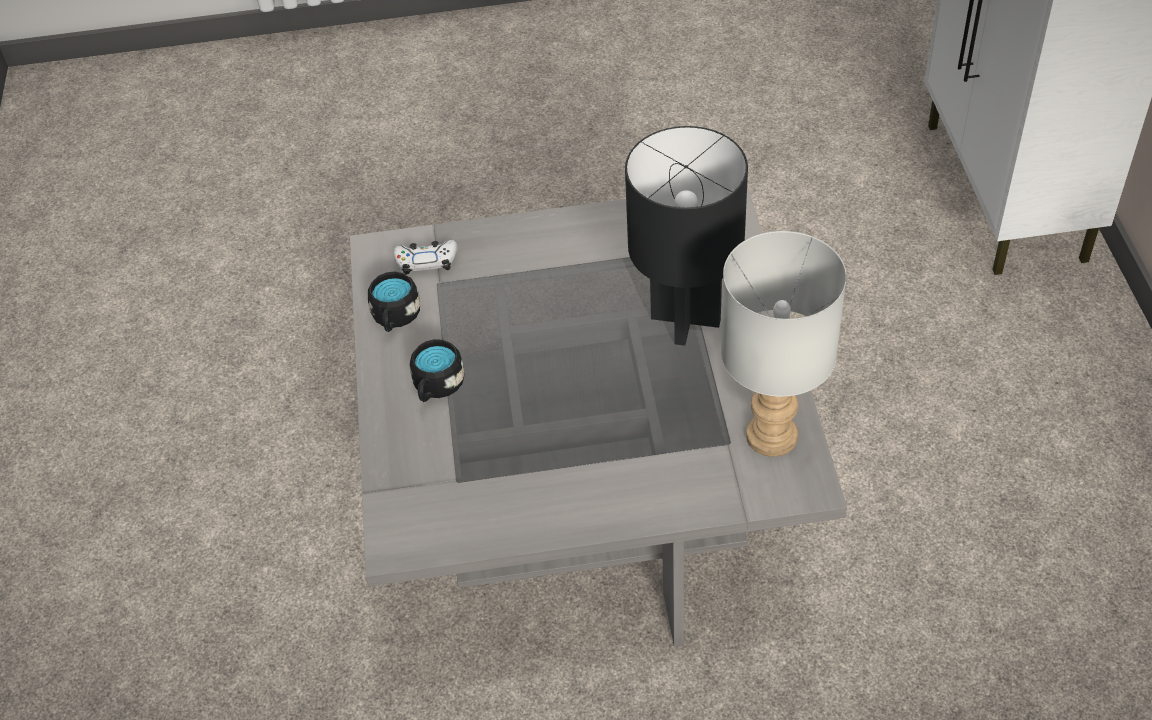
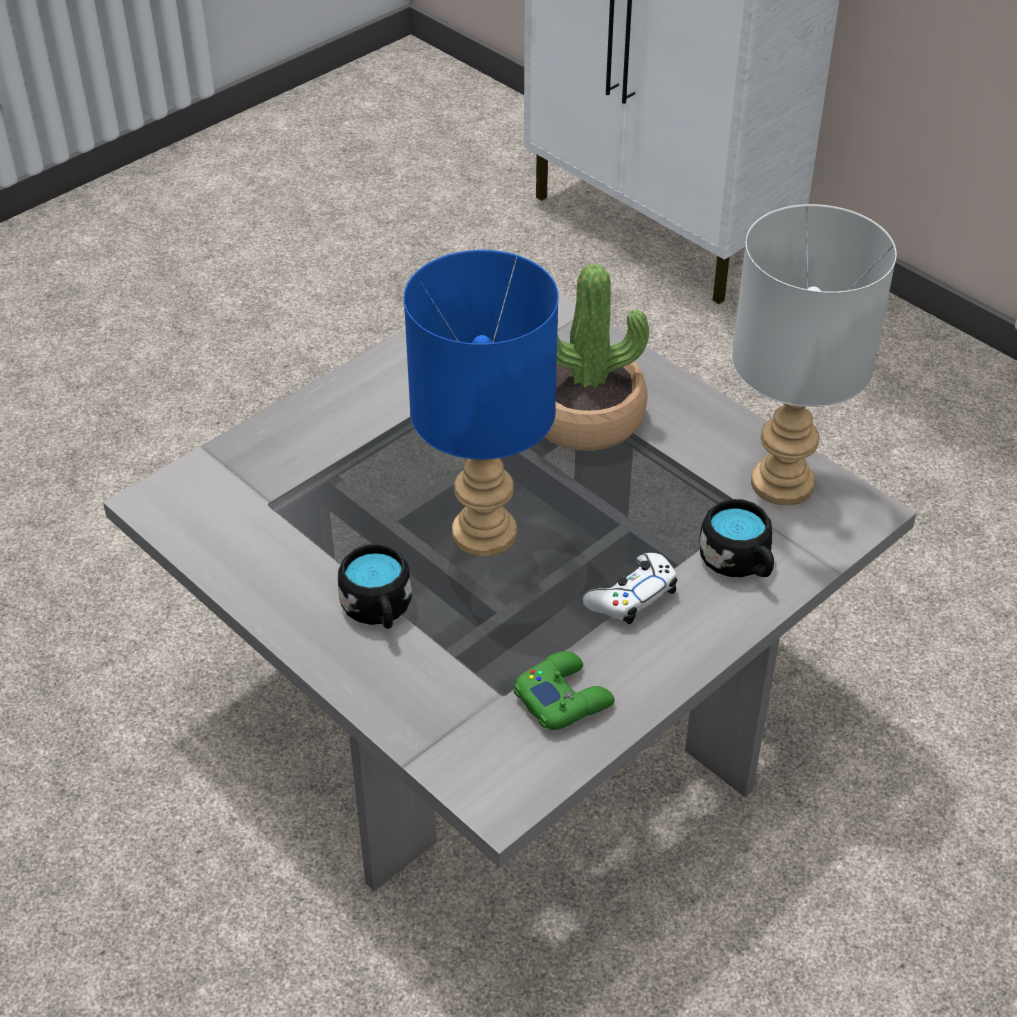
camera: 40 degrees left, 5 degrees down
(395, 318) = (253, 563): black mug -> black mug (739, 563)
(427, 261) = (232, 487): white game controller -> white game controller (632, 596)
(489, 503) = (563, 698): none -> green game controller
(542, 369) = (482, 534): none -> blue table lamp
(684, 320) = (585, 417): black table lamp -> potted plant

